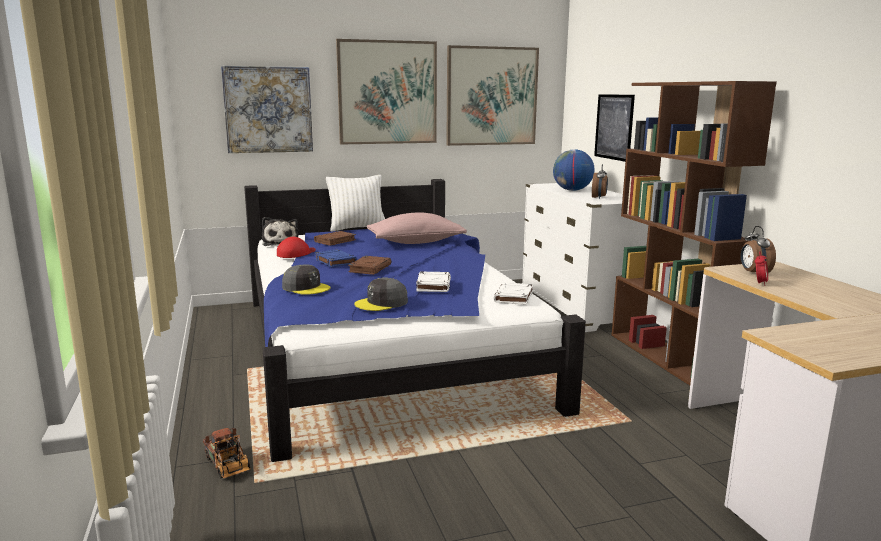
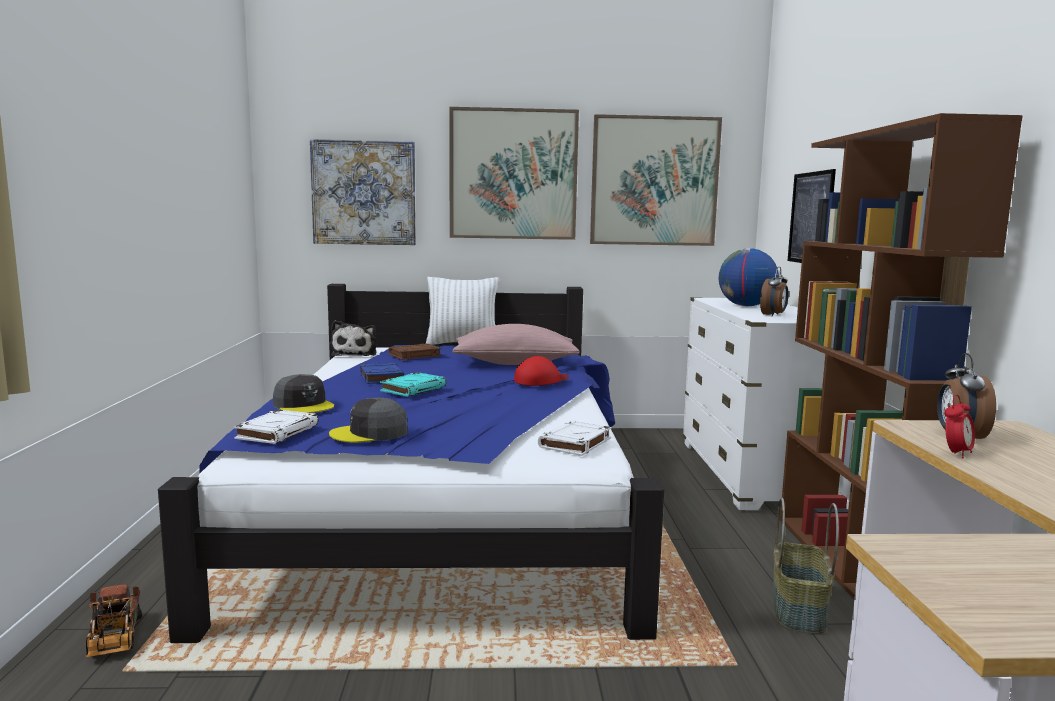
camera: 15 degrees right, 5 degrees down
(296, 253) = (351, 366): red cap -> red cap (541, 380)
(370, 268) = (413, 389): brown book -> turquoise book
(433, 285) = (468, 416): white book -> white book (277, 432)
(648, 387) = (797, 609): none -> basket

